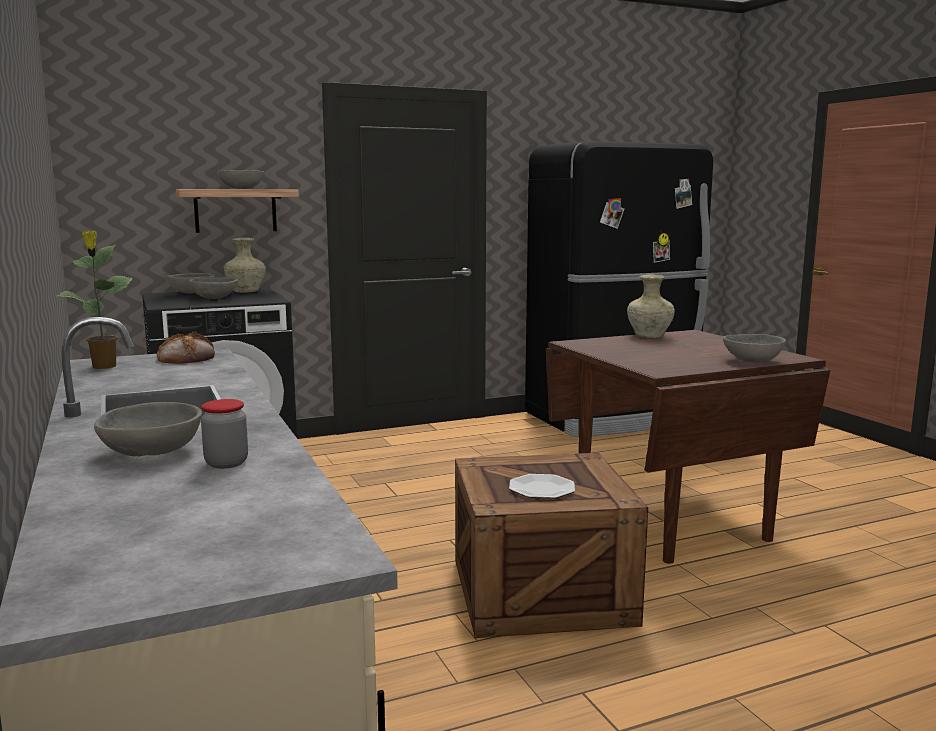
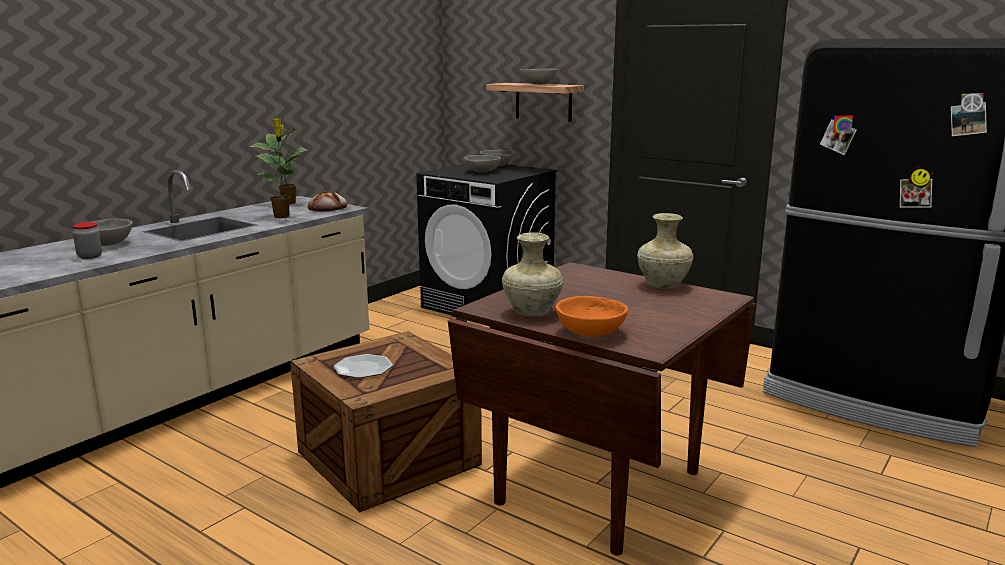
camera: 60 degrees right, 5 degrees up
(190, 374) = (282, 216): none -> potted plant
(246, 292) = (524, 170): beige vase -> beige vase (532, 313)
(751, 361) = (591, 333): grey bowl -> orange bowl

